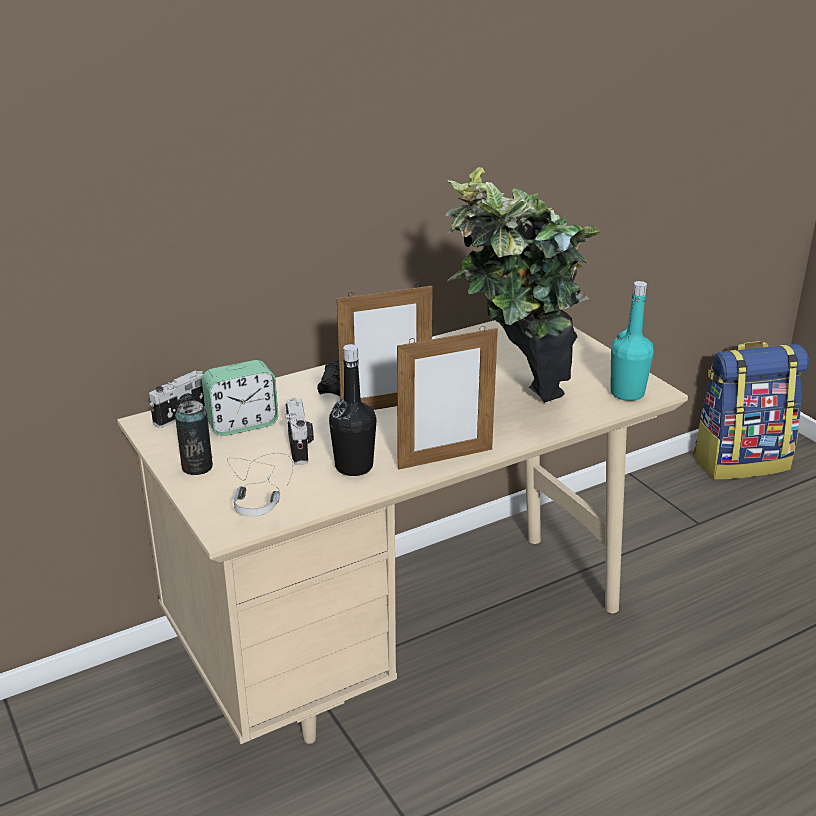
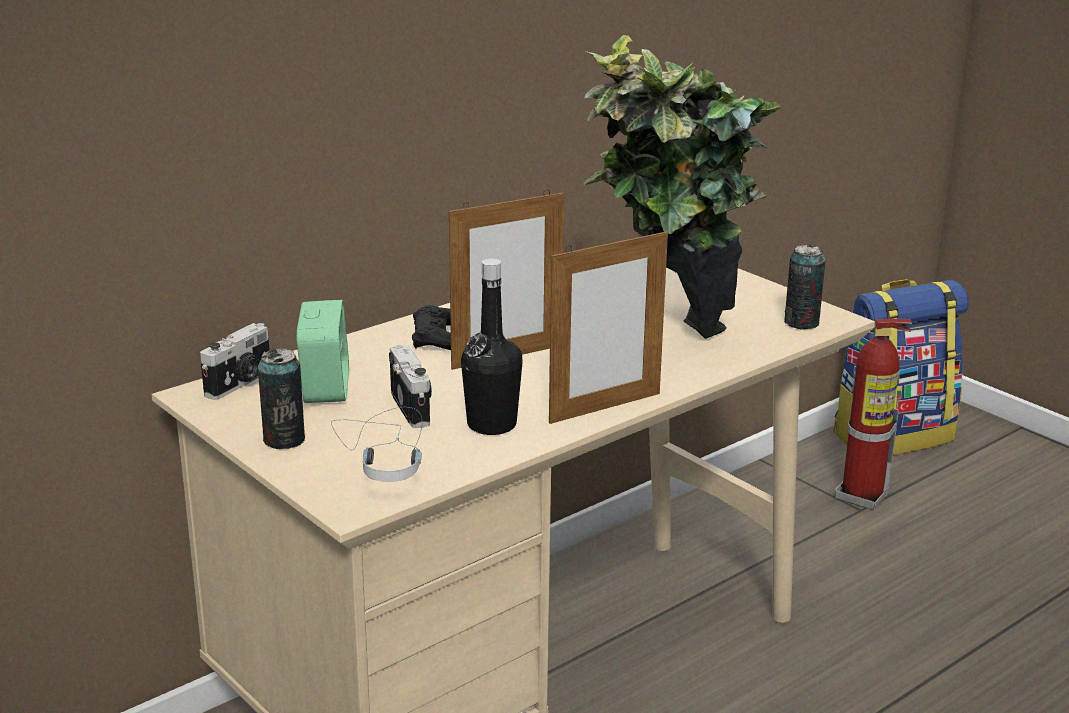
camera: 10 degrees left, 5 degrees down
(242, 424) = (325, 388): alarm clock -> alarm clock turned 60 degrees counterclockwise
(627, 393) = (801, 323): turquoise bottle -> can
(703, 512) = (863, 496): none -> fire extinguisher

